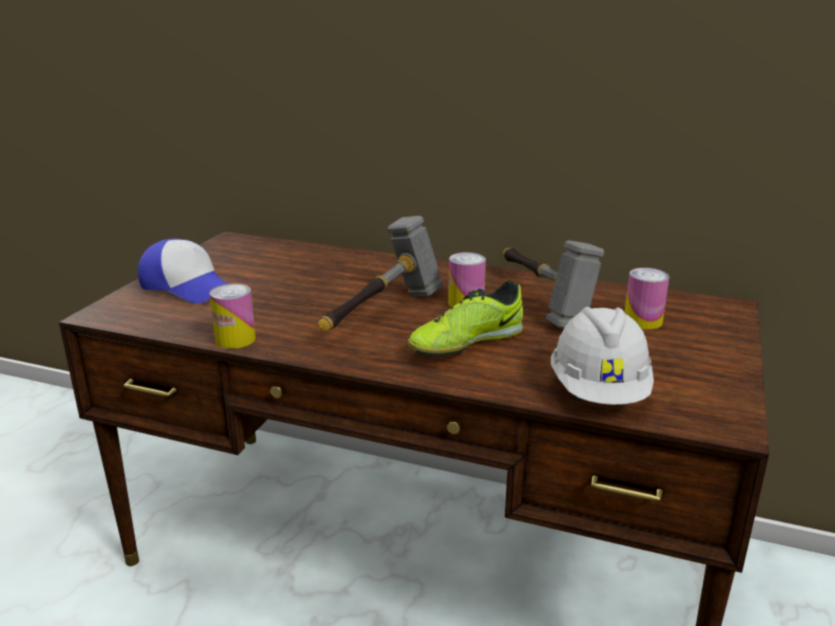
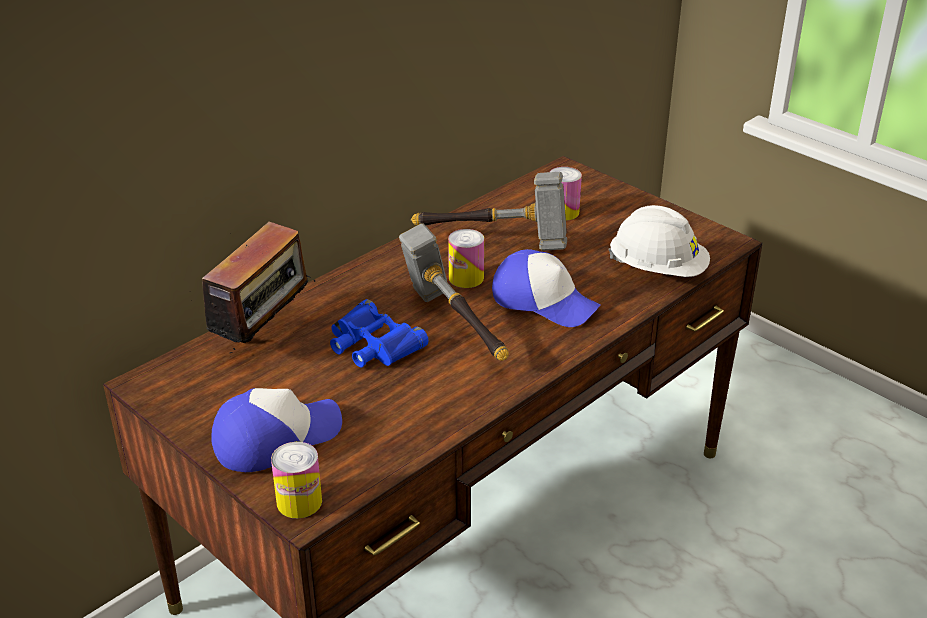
camera: 65 degrees left, 10 degrees up
(235, 339) = (446, 424): can -> can (299, 502)
(313, 256) = (264, 334): none -> radio
(329, 290) = (373, 344): none -> blue binoculars
(466, 343) = (544, 301): shoe -> cap

